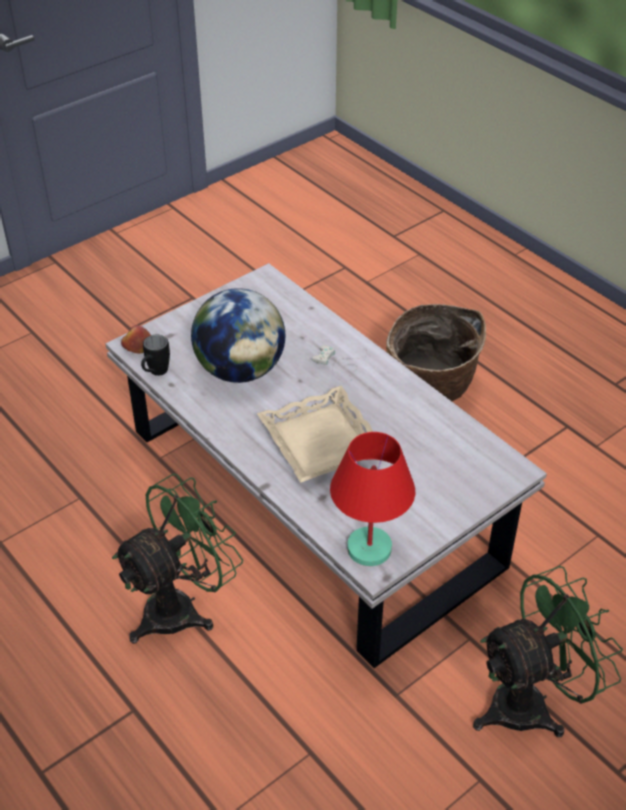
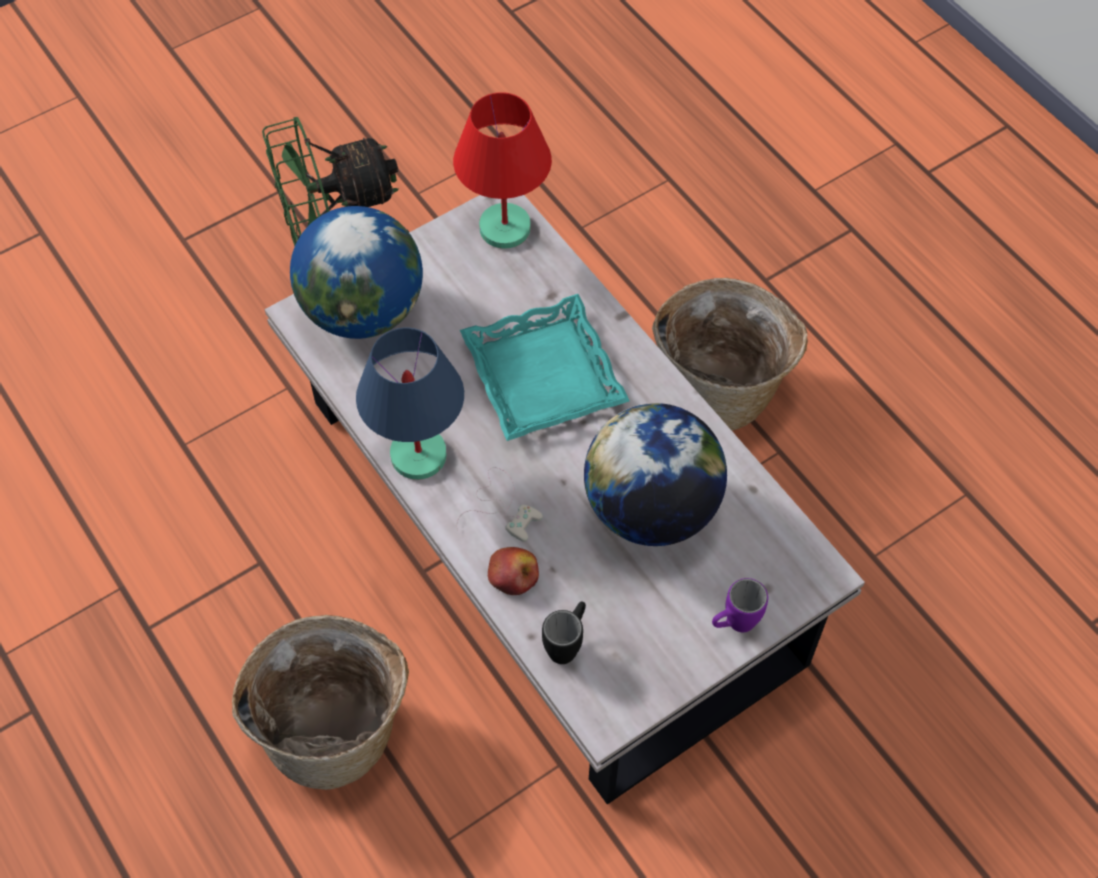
camera: 175 degrees left, 15 degrees up
(138, 347) = (811, 567): apple -> apple (513, 575)
(155, 373) = (778, 511): black mug -> black mug (567, 643)
(181, 607) = (721, 388): green fan -> basket
(189, 319) = (733, 624): none -> purple mug
(320, 441) = (545, 375): beige tray -> turquoise tray
(401, 388) = (418, 456): none -> blue table lamp
(468, 476) = (363, 311): none -> globe

